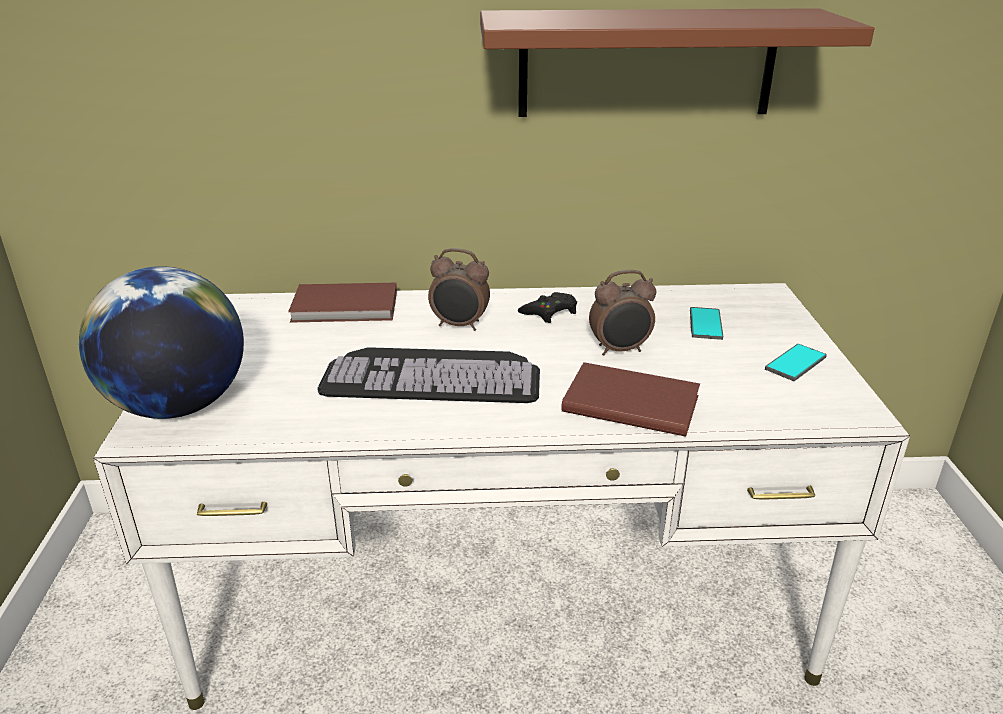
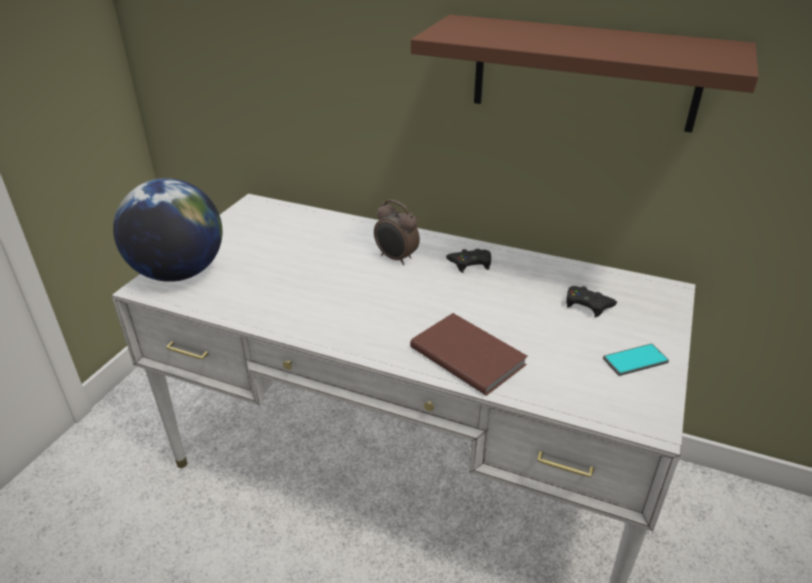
camera: 25 degrees right, 5 degrees up
(346, 307) = (331, 225): brown book -> none
(434, 374) = (348, 293): keyboard -> none
(620, 350) = (497, 309): alarm clock -> none
(705, 324) = (587, 305): phone -> black game controller

